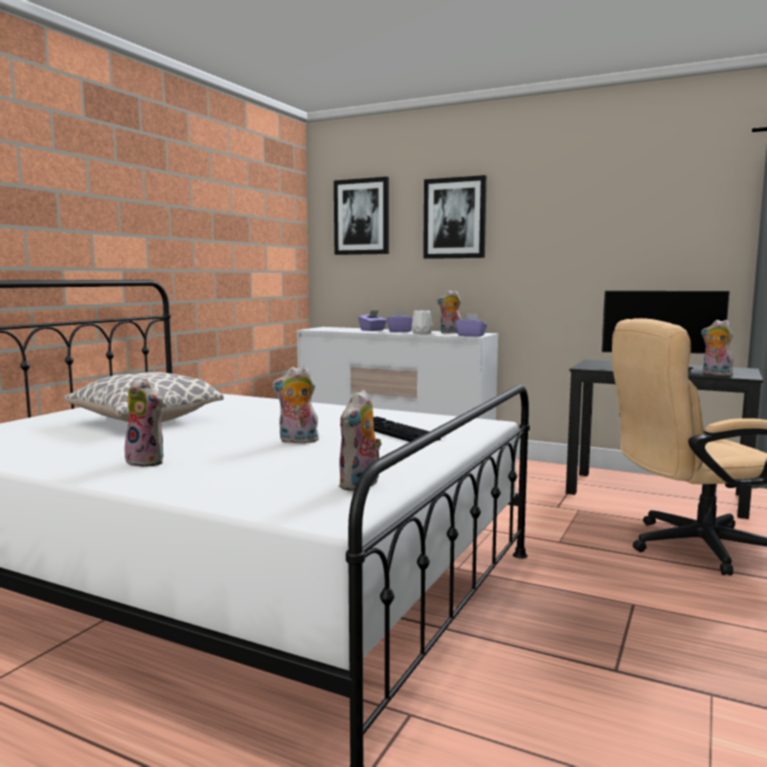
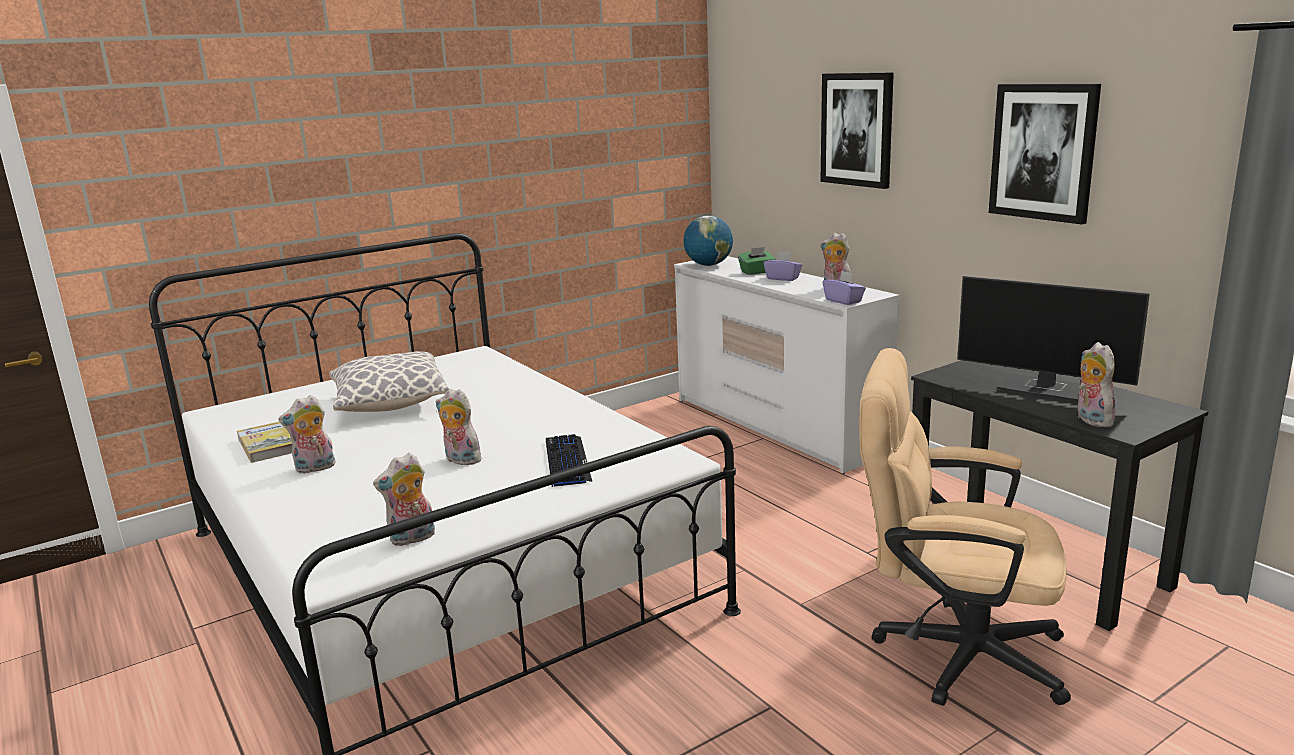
camera: 30 degrees right, 10 degrees up
(55, 454) = (269, 445): none -> book
(148, 461) = (314, 468): plush toy -> plush toy turned 90 degrees clockwise
(326, 329) = (708, 265): none -> globe
(362, 217) = (760, 118): picture -> picture (1043, 152)
(372, 330) = (757, 272): purple tissue box -> green tissue box
(422, 333) = (797, 288): white vase -> none

